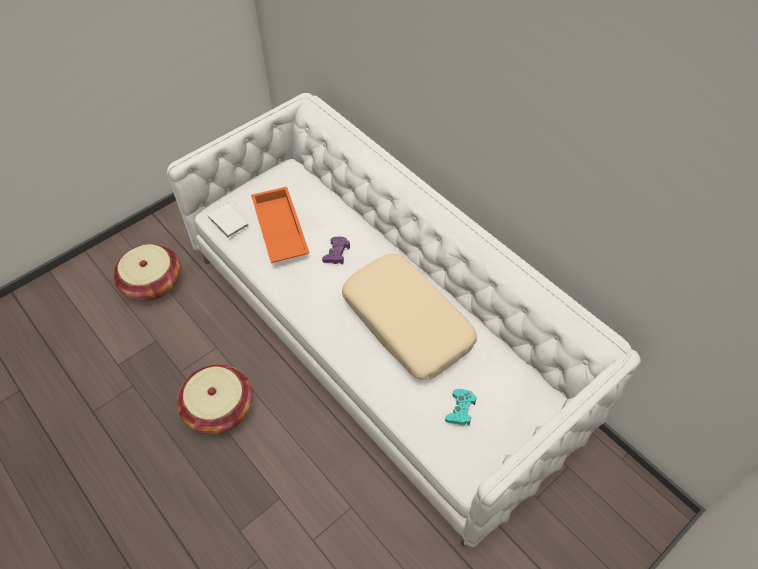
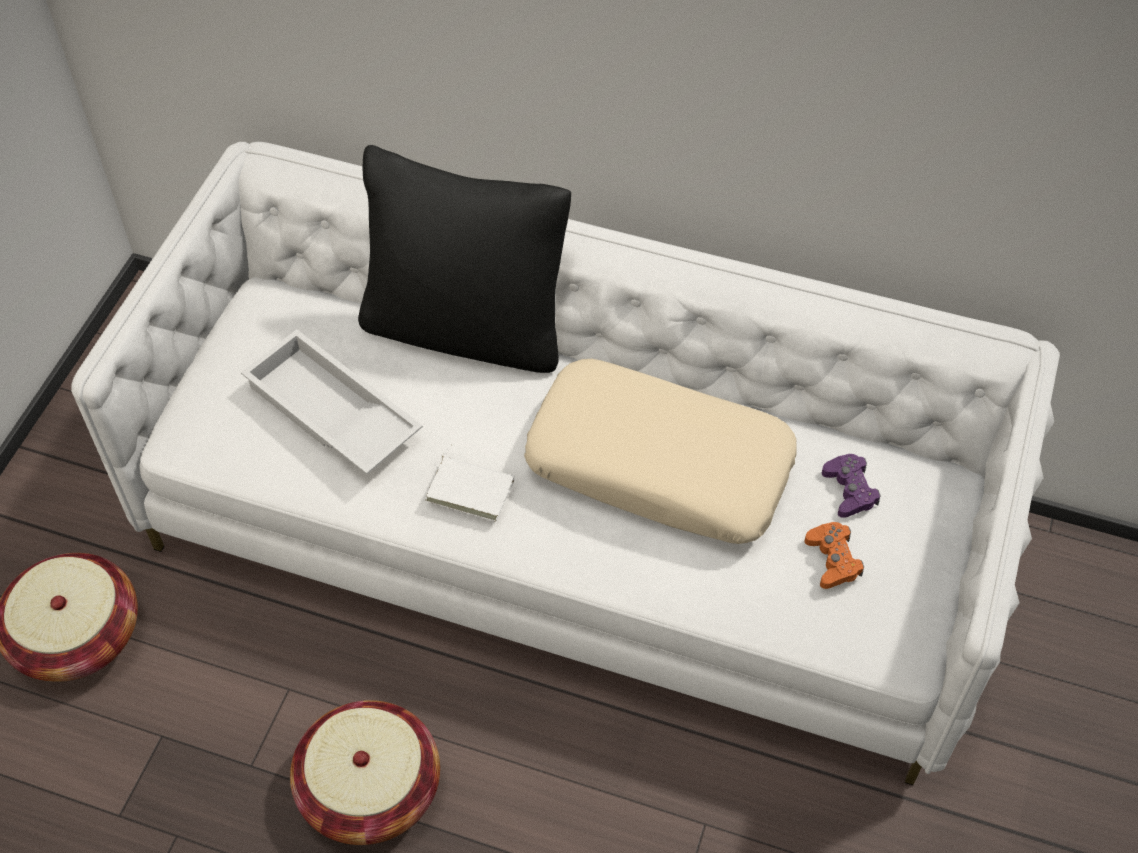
camera: 30 degrees left, 0 degrees up
(229, 221) = (223, 439): white book -> white book (471, 489)
(279, 230) = (330, 414): orange tray -> white tray
(336, 253) = (462, 408): purple game controller -> purple game controller (849, 490)
(364, 219) = (466, 328): none -> black pillow
(460, 409) = (833, 560): turquoise game controller -> orange game controller

